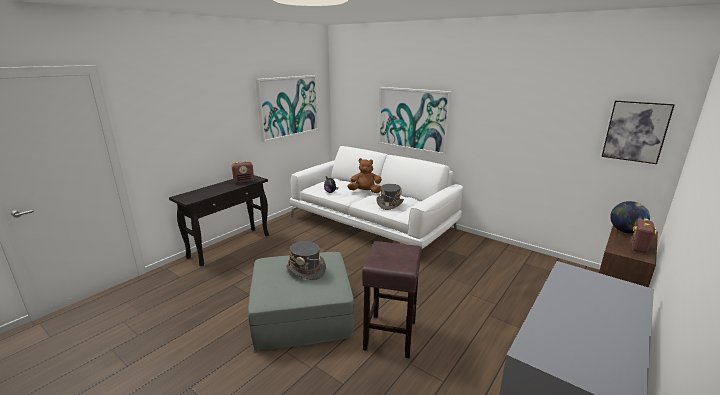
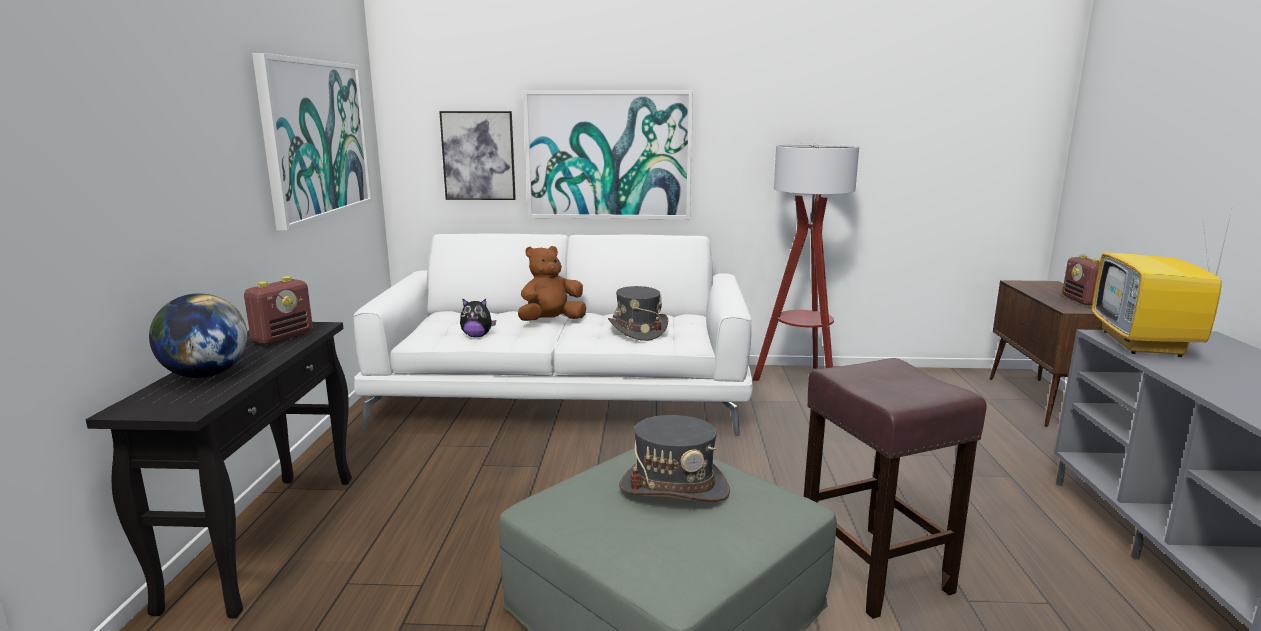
camera: 35 degrees left, 5 degrees down
(484, 247) = (800, 381): none -> floor lamp
(575, 280) = (1144, 344): none -> television
(625, 231) = (1033, 287): globe -> globe (206, 375)
(635, 131) = (1002, 134): picture -> picture (478, 155)

